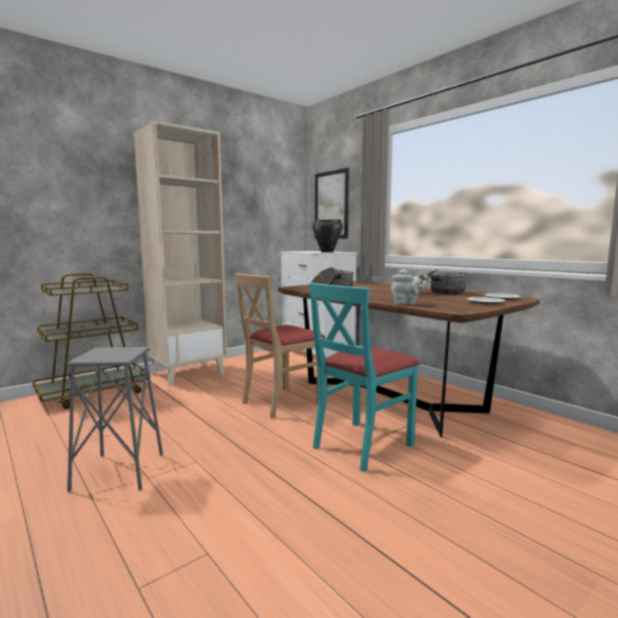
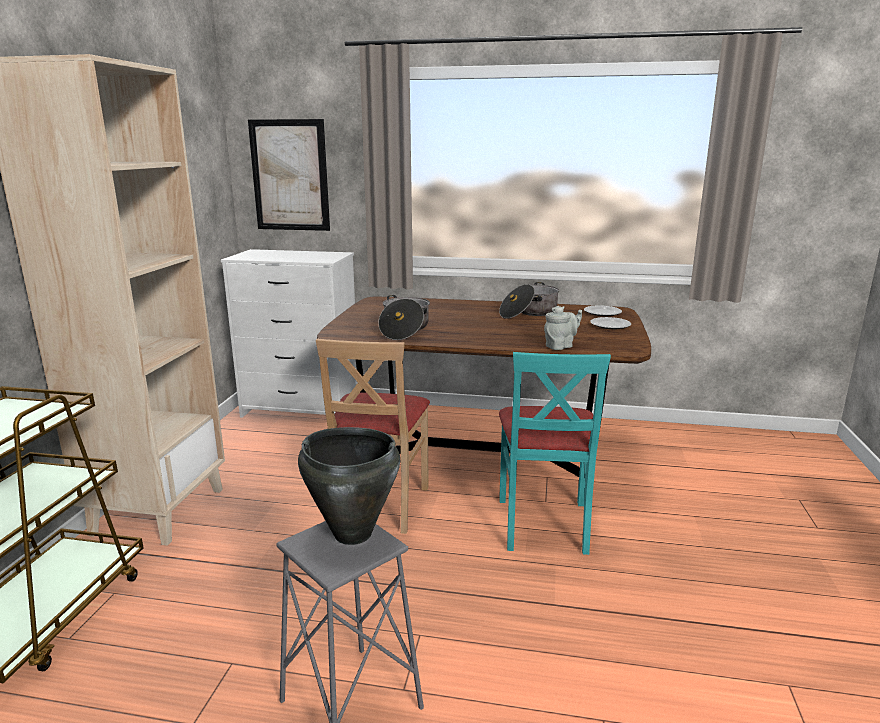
camera: 40 degrees left, 10 degrees up
(327, 252) = (322, 259): black cooking pot -> black cooking pot (352, 533)

